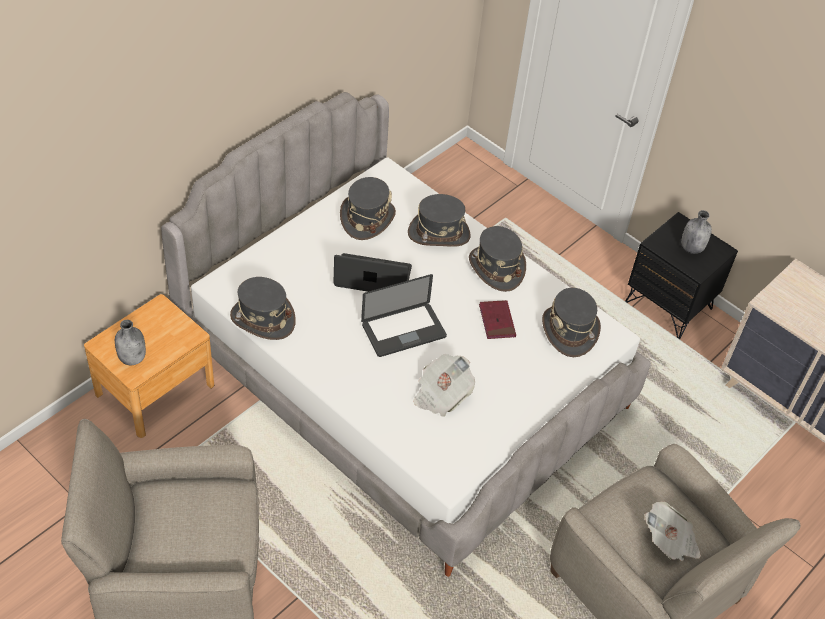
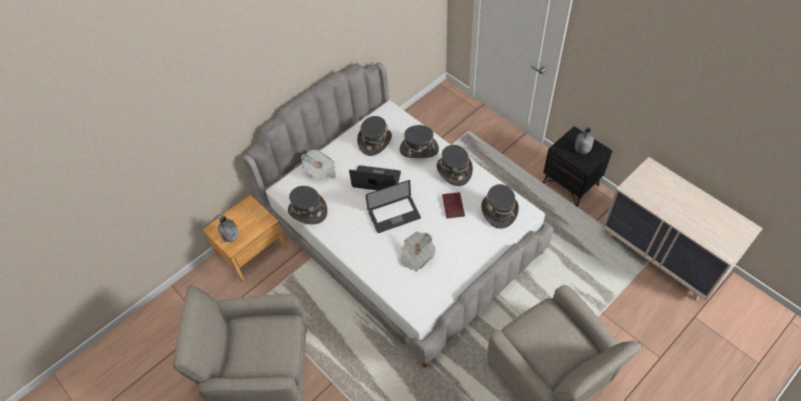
camera: 10 degrees right, 5 degrees up
(670, 542) = (560, 350): newspaper -> newspaper (321, 171)

